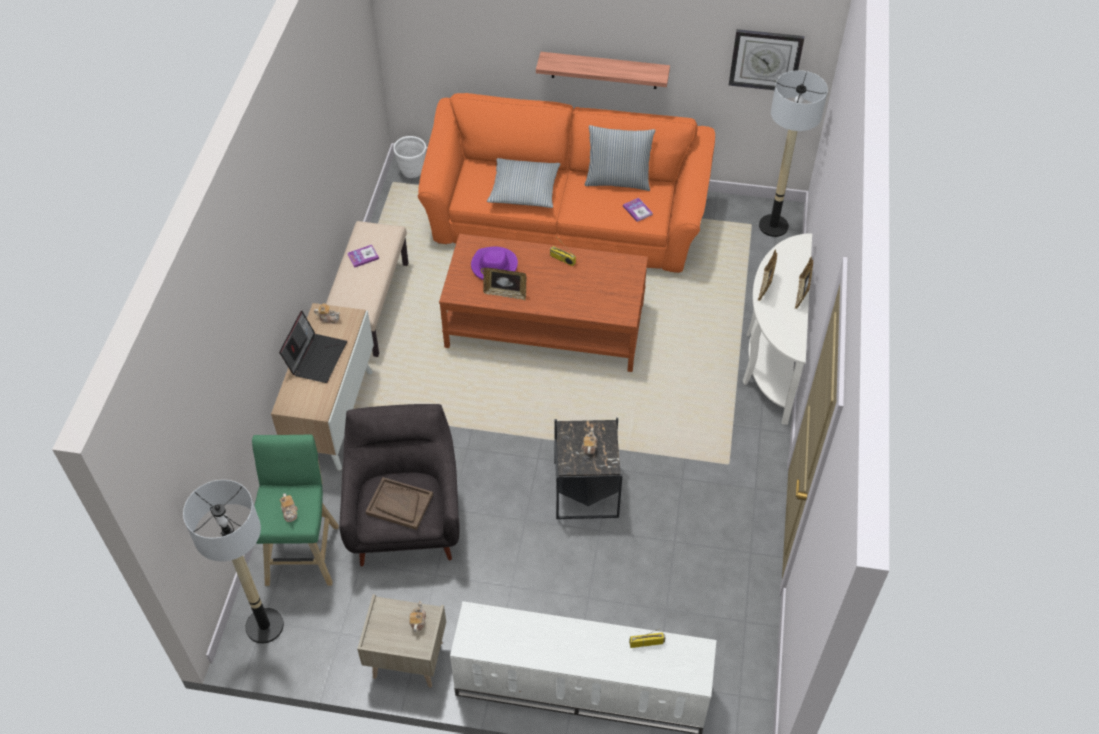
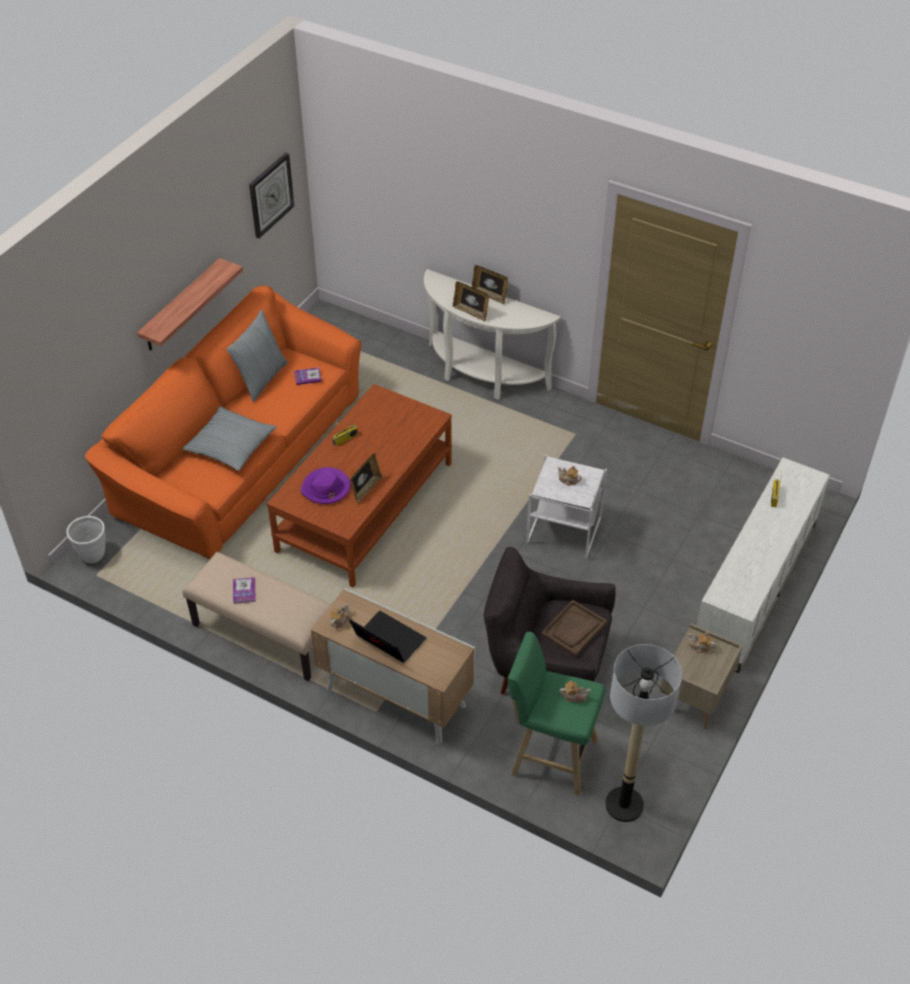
camera: 70 degrees left, 5 degrees down
(585, 490) = (564, 531): black side table -> white side table
(773, 226) = (335, 325): floor lamp -> none

